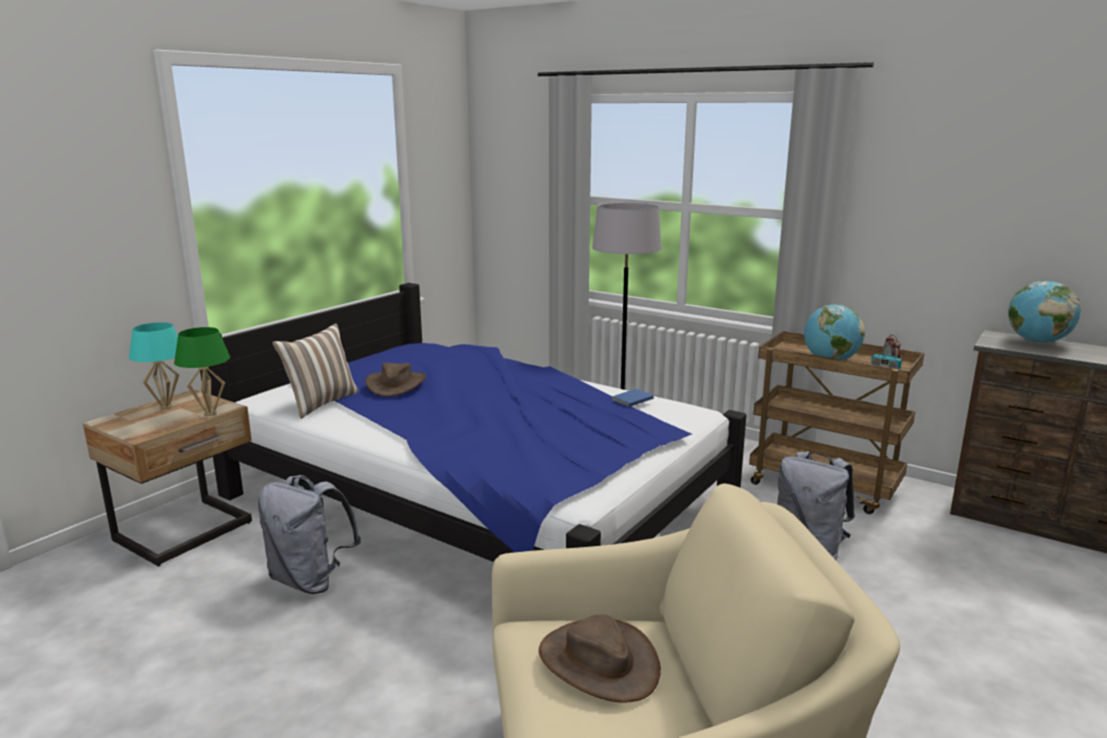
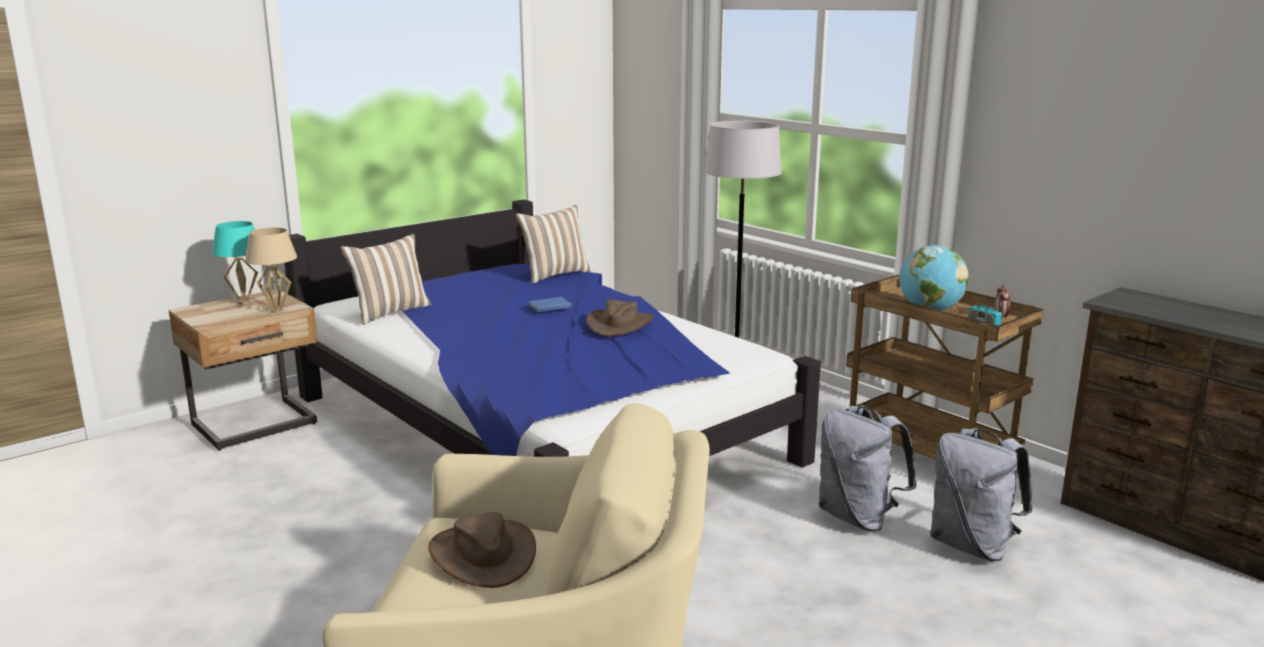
camera: 15 degrees right, 0 degrees up
(210, 413) = (277, 311): green table lamp -> beige table lamp
(310, 580) = (341, 479): grey backpack -> grey backpack (972, 546)
(396, 384) = (468, 300): brown hat -> brown hat (619, 324)
(456, 352) = (554, 275): none -> pillow
(633, 400) = (697, 336): blue book -> blue book (550, 307)
(1037, 342) = (1169, 304): globe -> none

